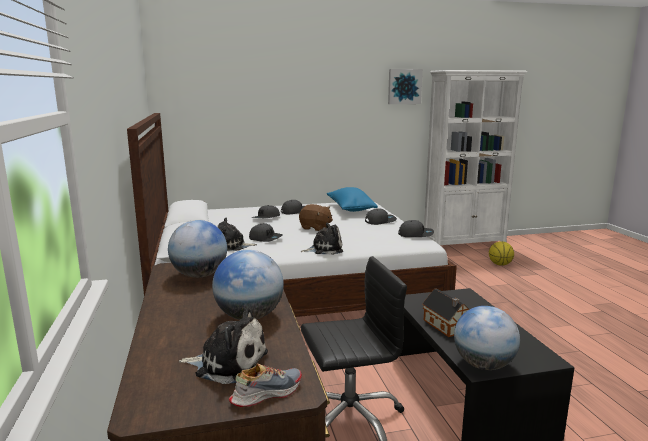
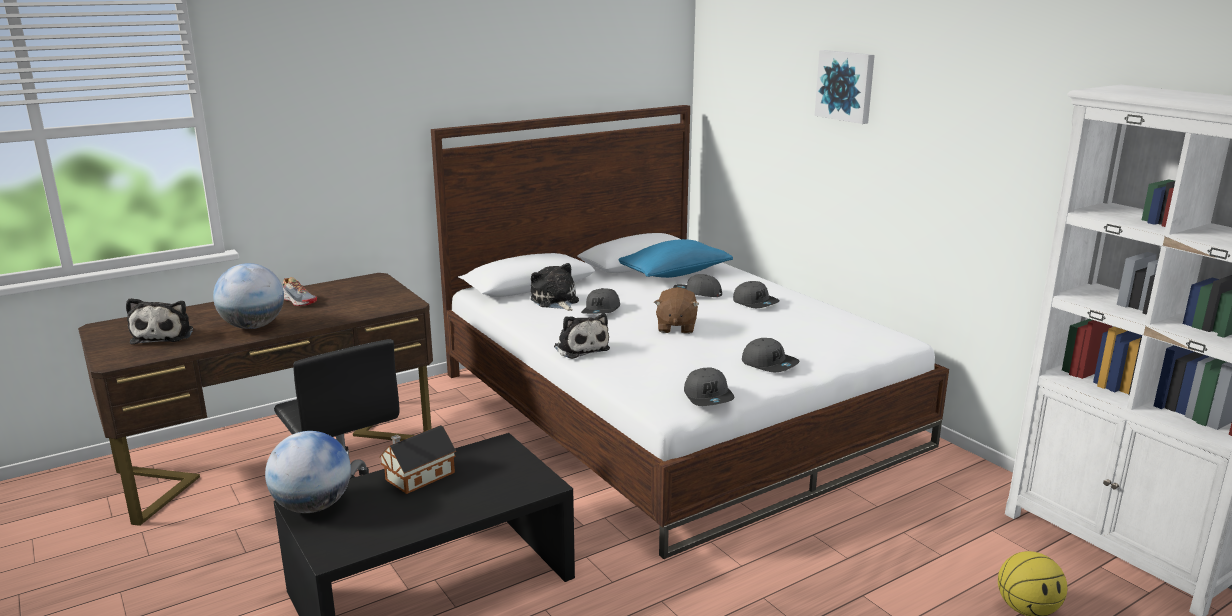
camera: 70 degrees right, 5 degrees up
(199, 275) = (355, 292): globe -> none
(266, 393) = (115, 353): shoe -> shoe (298, 301)
(350, 209) = (822, 334): blue pillow -> blue pillow (674, 274)
(404, 86) = (1053, 115): picture -> picture (846, 86)

